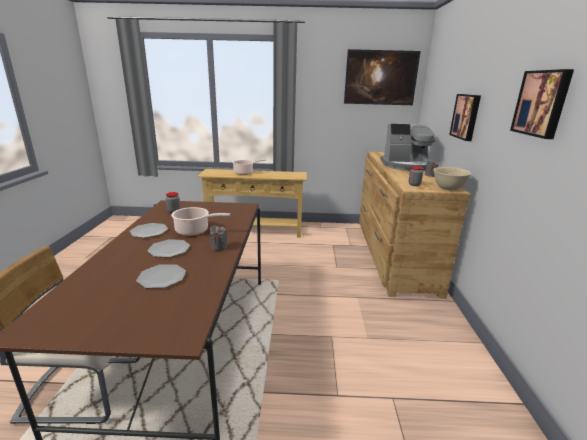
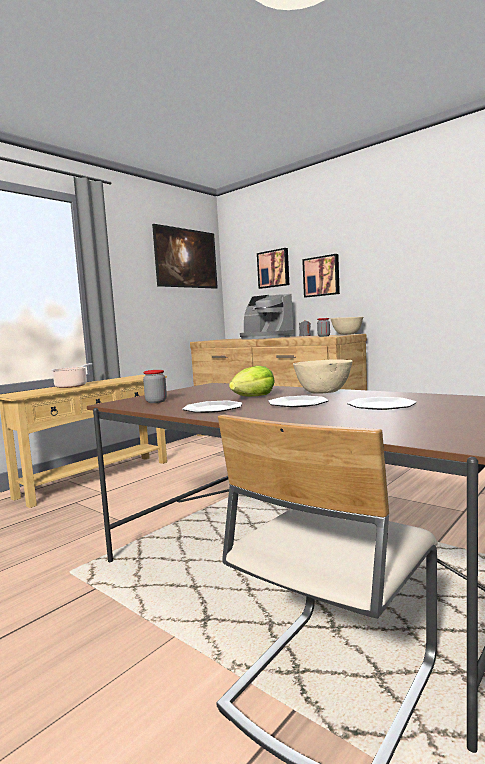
camera: 50 degrees left, 15 degrees down
(194, 231) = (253, 397): cooking pot -> lettuce
(219, 247) = (323, 392): grey candle -> beige bowl
(406, 166) = (265, 338): coffee machine -> coffee machine turned 90 degrees clockwise
(542, 103) = (425, 241): picture -> picture (274, 269)

